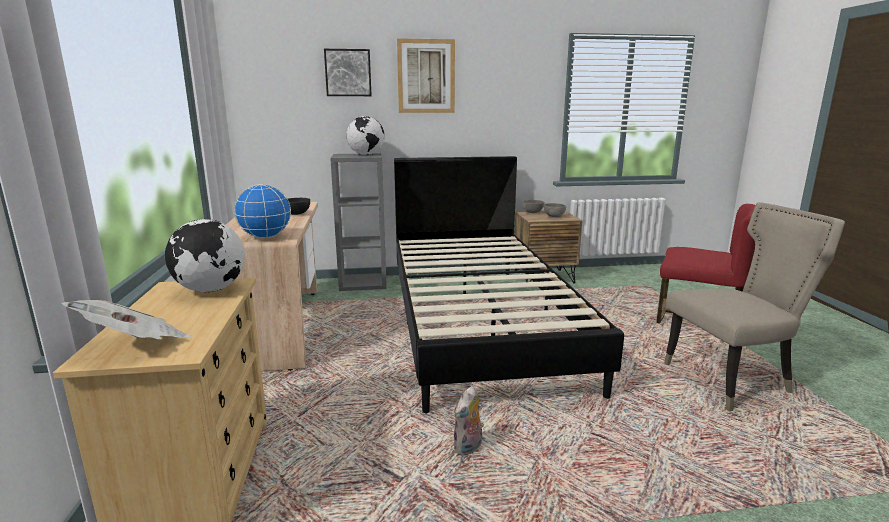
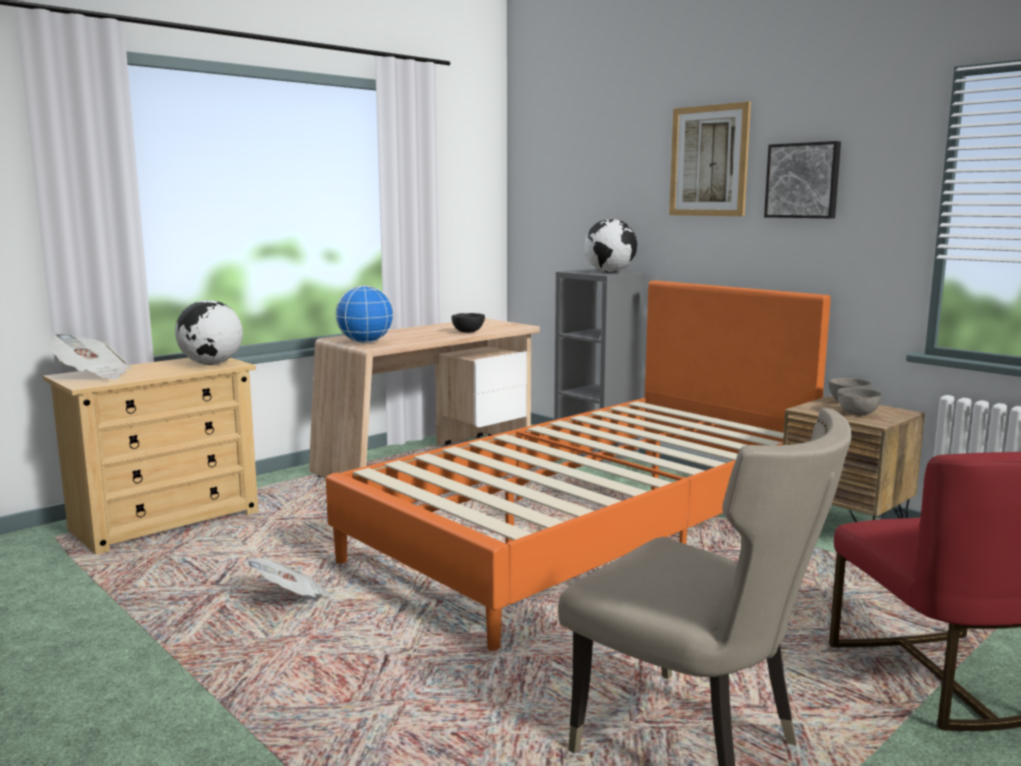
camera: 55 degrees right, 5 degrees down
(348, 73) = (618, 160): picture -> picture (803, 180)
(468, 448) = (292, 599): plush toy -> newspaper
(478, 322) = (594, 530): black bed -> orange bed

